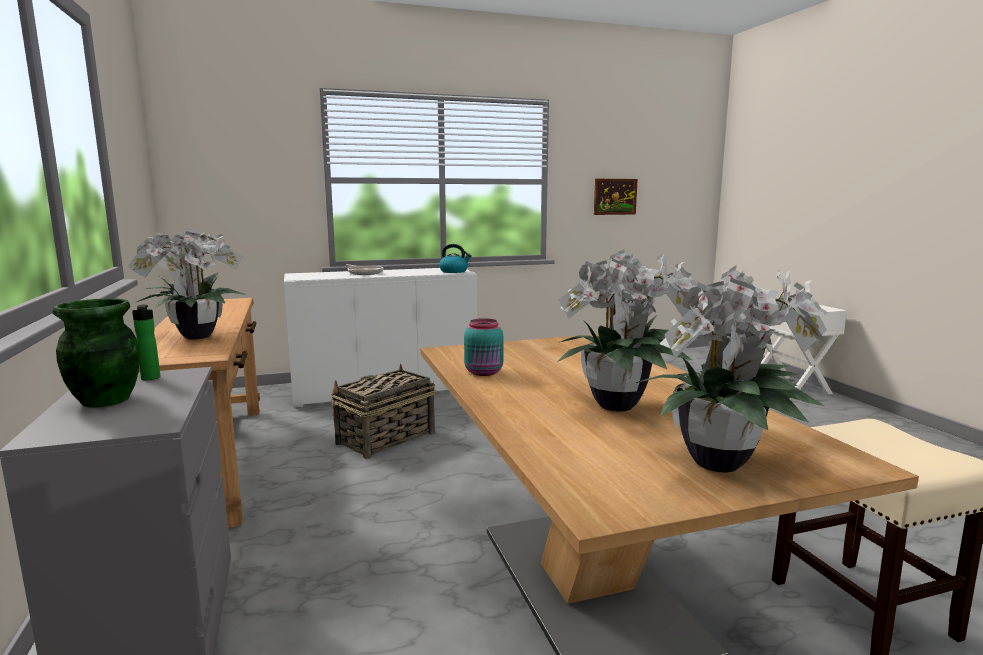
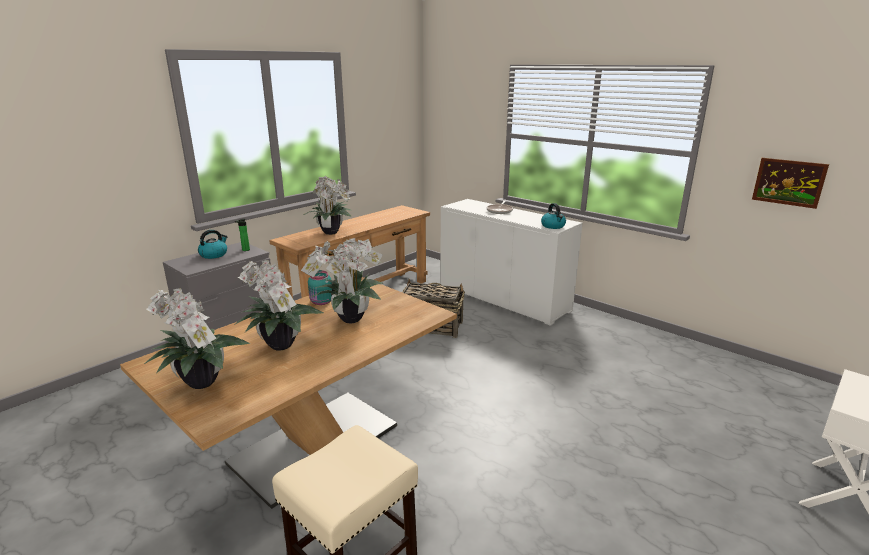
camera: 60 degrees right, 10 degrees up
(105, 401) = (214, 254): green vase -> kettle
(564, 368) = (348, 319): none -> potted plant

